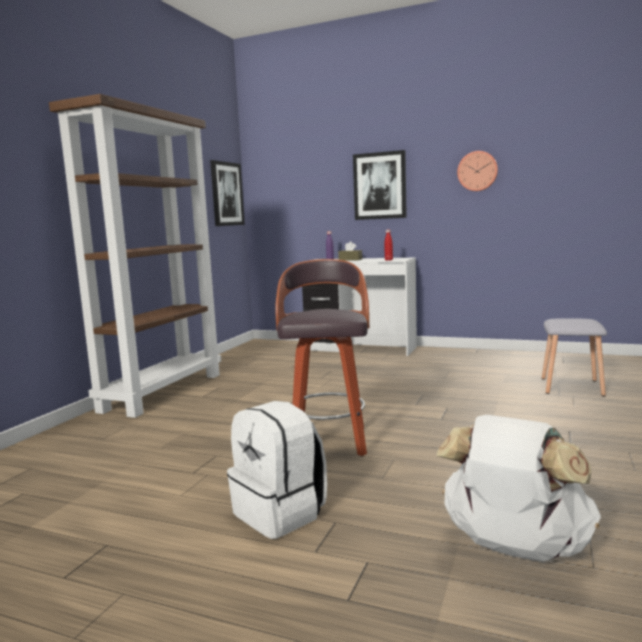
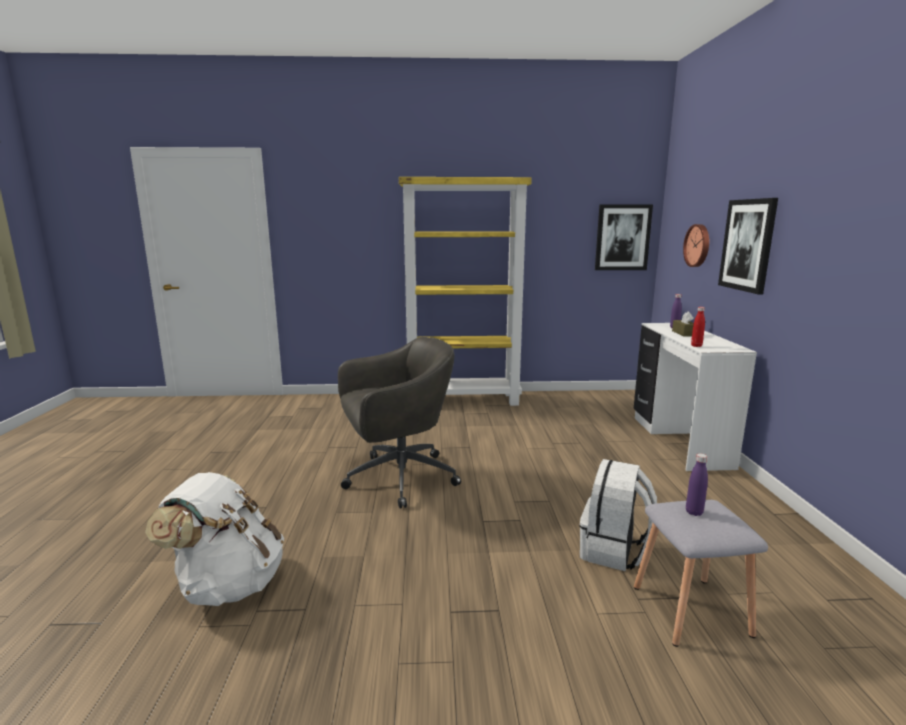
camera: 65 degrees right, 5 degrees up
(163, 392) = (463, 399): brown bookcase -> yellow bookcase
(281, 513) = (276, 487): white backpack -> white backpack (613, 551)
(328, 441) = (397, 478): stool -> grey office chair
(477, 171) = (849, 240): wall clock -> wall clock (698, 245)
(569, 321) = (694, 512): none -> purple bottle

